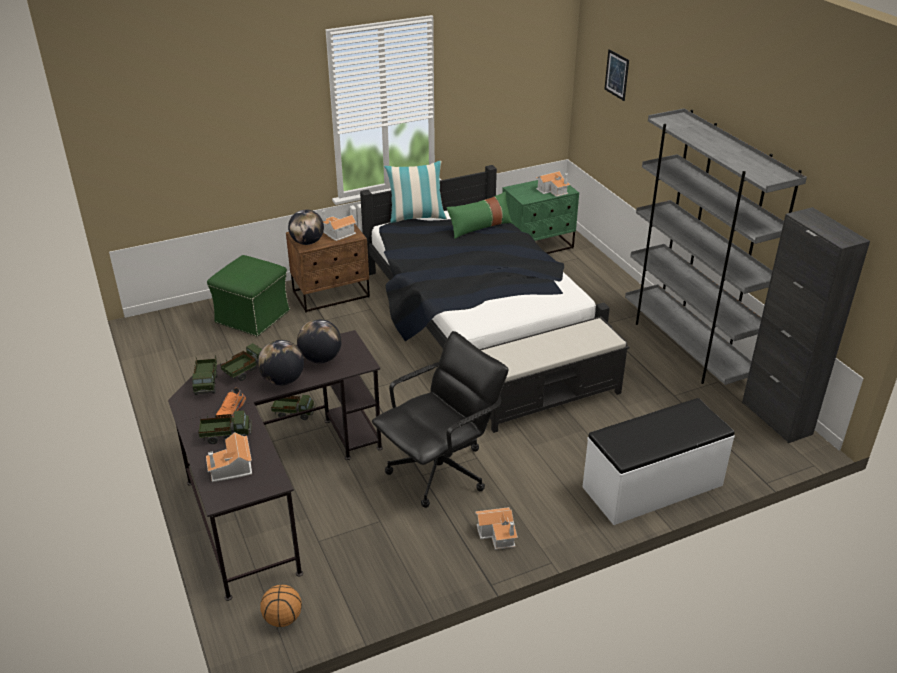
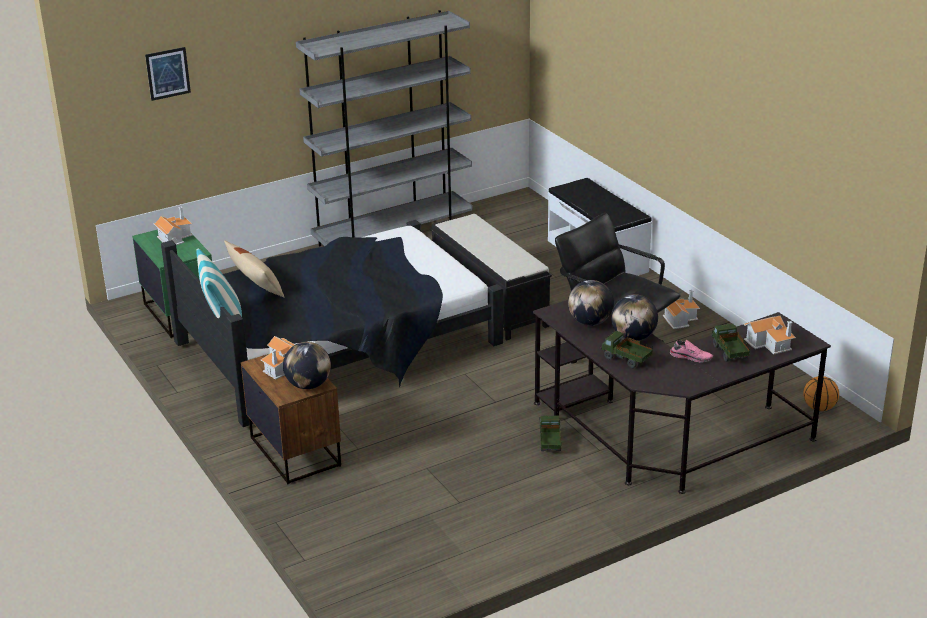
camera: 95 degrees left, 5 degrees down
(207, 384) = (655, 378): toy truck -> none
(232, 410) = (691, 357): orange shoe -> pink shoe
(253, 316) = (352, 508): green ottoman -> none
(480, 227) = (255, 284): green pillow -> beige pillow
(776, 418) = (494, 205): black cabinet -> none

